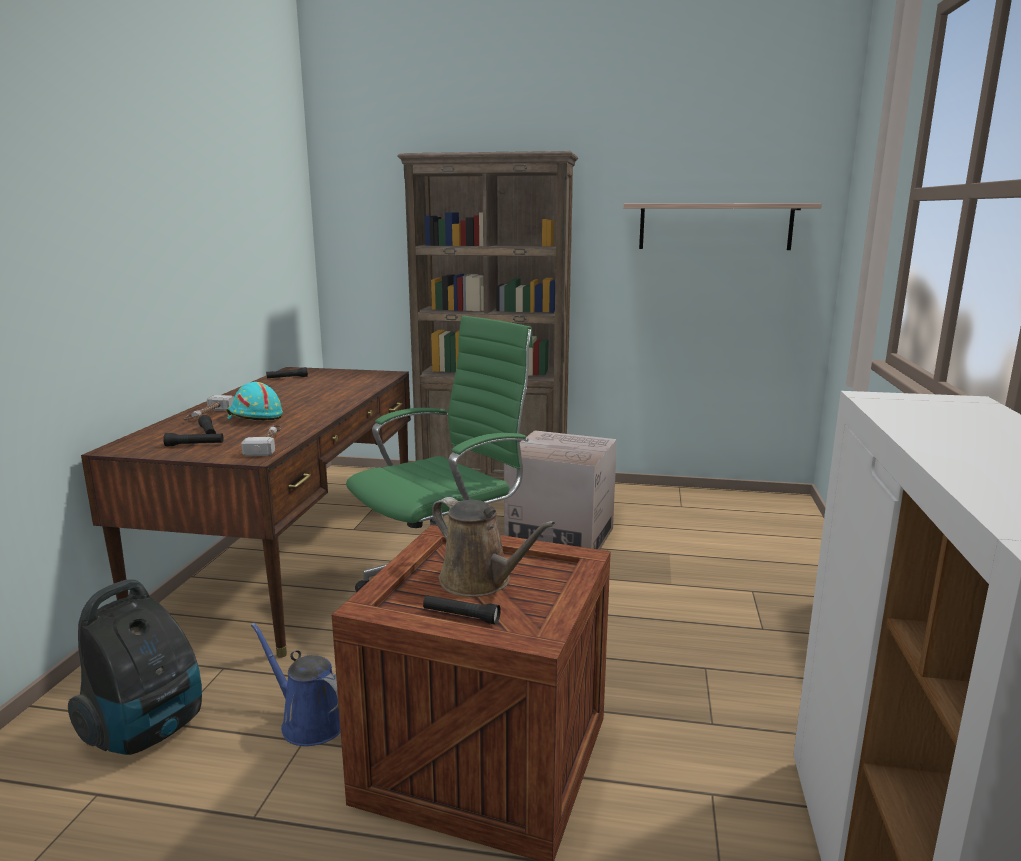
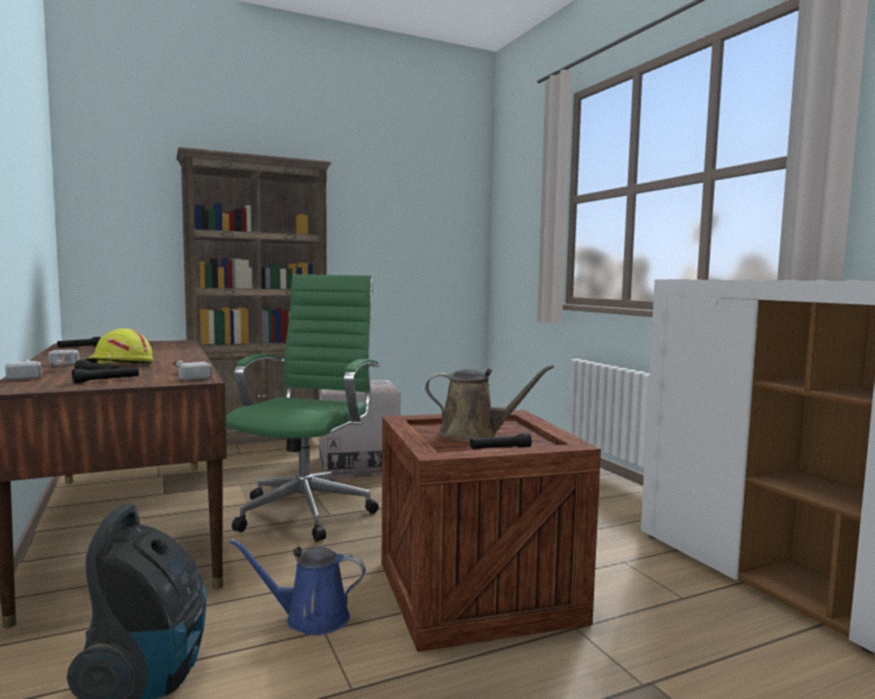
camera: 35 degrees left, 10 degrees down
(169, 422) = (26, 373): none -> hammer
(254, 417) = (119, 365): turquoise hard hat -> yellow hard hat
(715, 226) = (415, 229): shelf -> none

